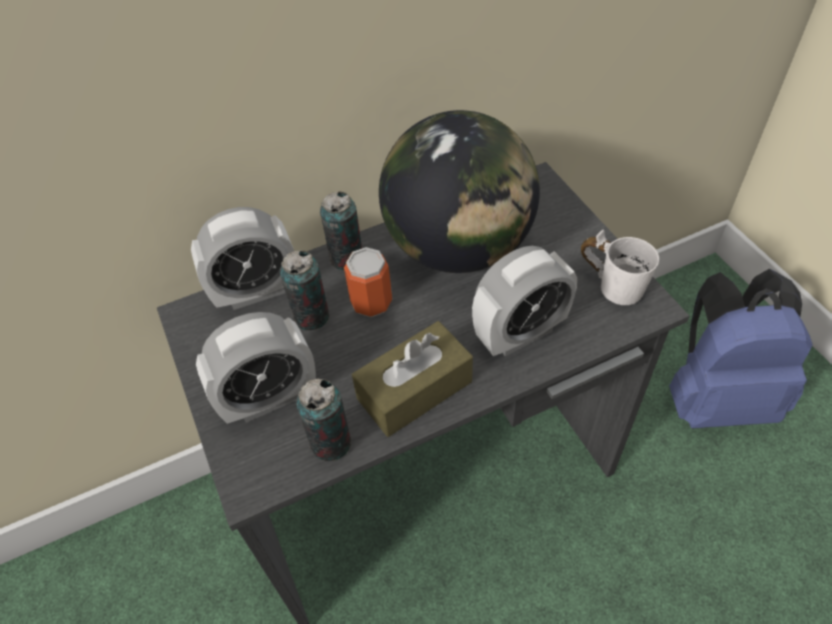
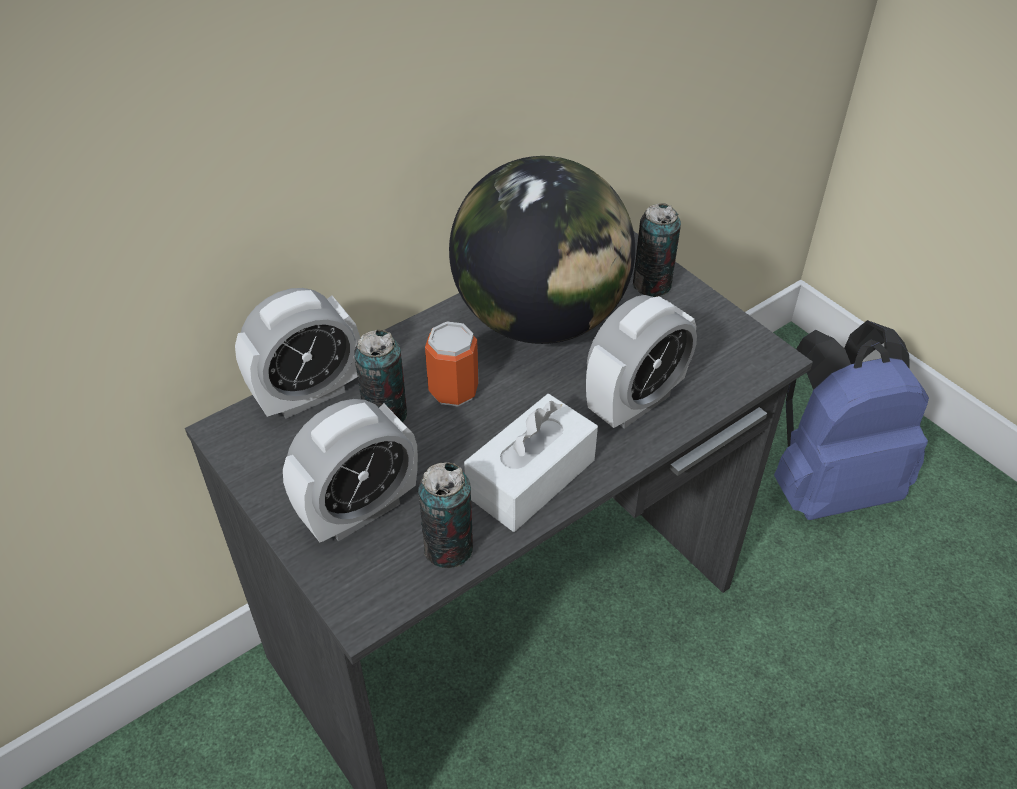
camera: 15 degrees left, 5 degrees down
(346, 258) = (409, 345): can -> can (652, 285)
(414, 390) = (531, 478): brown tissue box -> white tissue box
(614, 283) = (725, 338): white mug -> none

